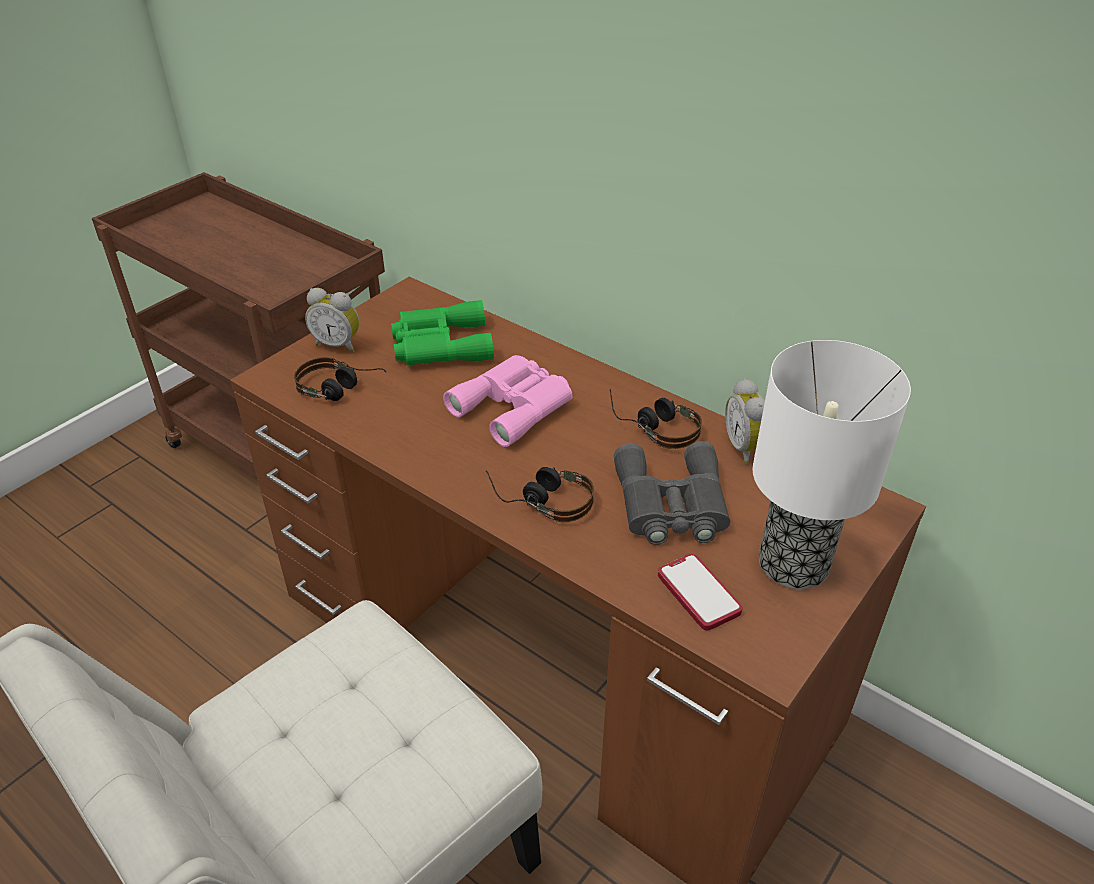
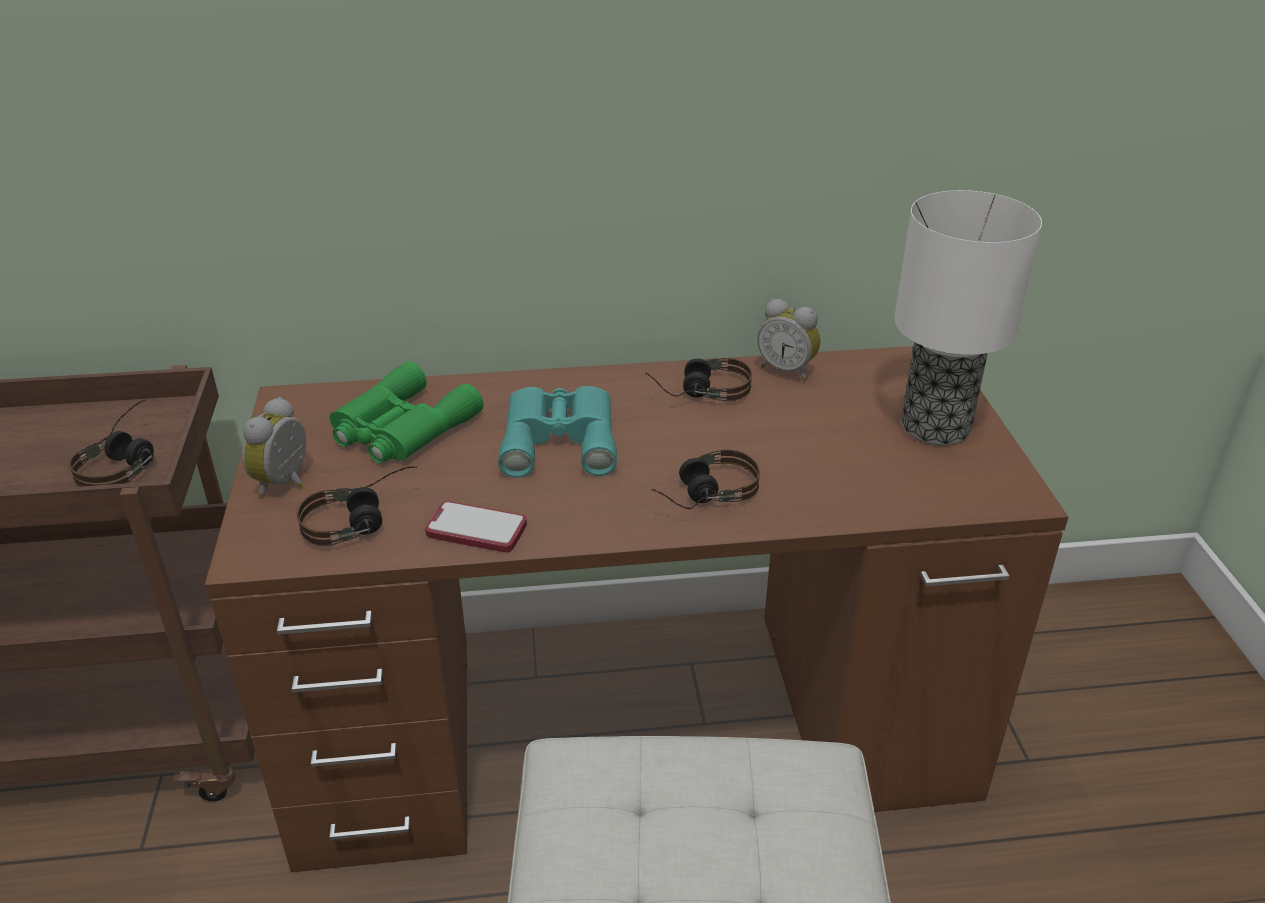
camera: 45 degrees left, 5 degrees down
(290, 287) = (127, 461): none -> headphones
(338, 344) = (286, 484): alarm clock -> alarm clock turned 135 degrees clockwise
(515, 405) = (560, 438): pink binoculars -> turquoise binoculars
(670, 505) = (801, 439): grey binoculars -> none
(698, 593) = (912, 485): phone -> phone (476, 529)

